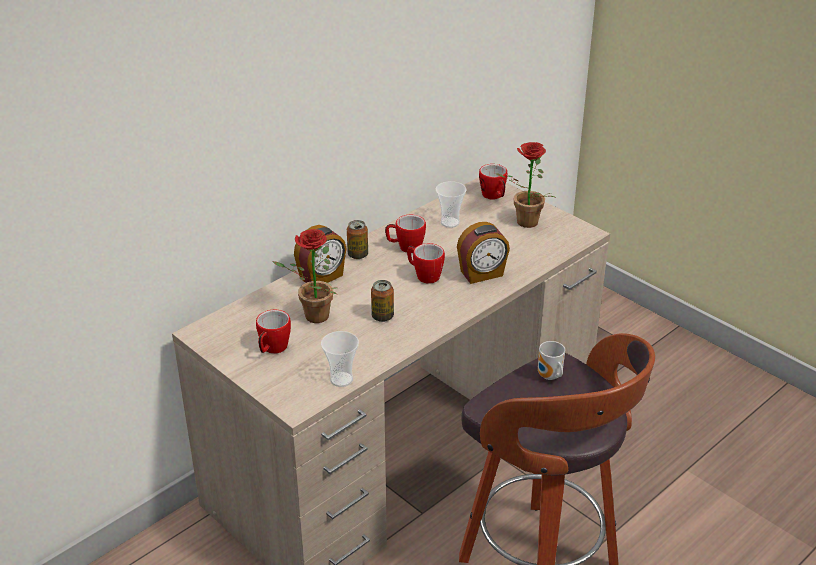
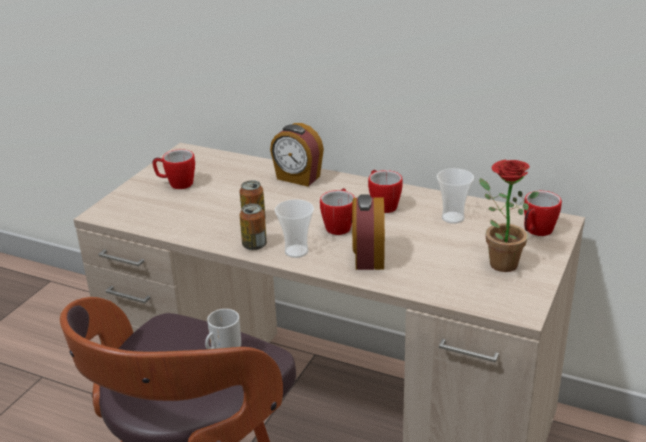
camera: 70 degrees right, 5 degrees down
(311, 317) = (233, 188): potted plant -> none
(341, 379) = (146, 224): cup -> cup (296, 251)
(358, 255) = (348, 185): can -> can (254, 245)
(482, 274) = (368, 257): alarm clock -> alarm clock turned 45 degrees clockwise

